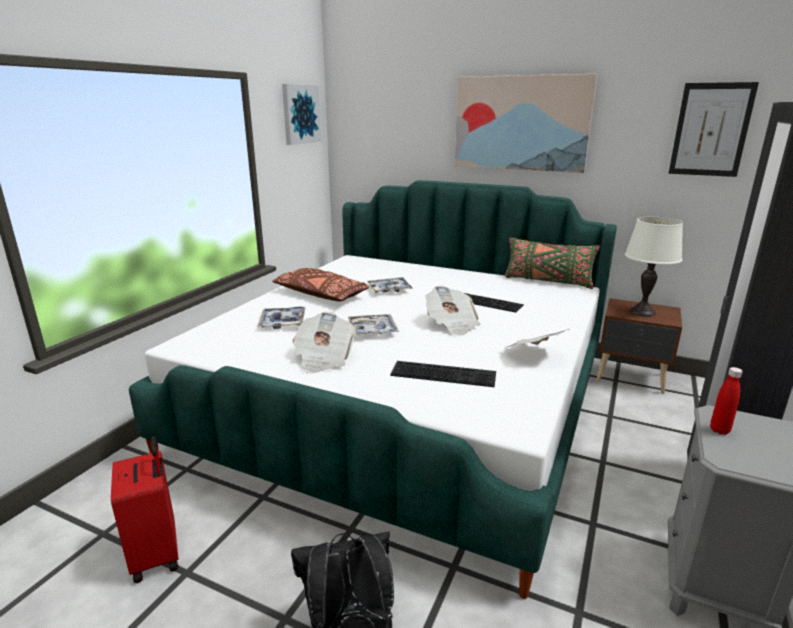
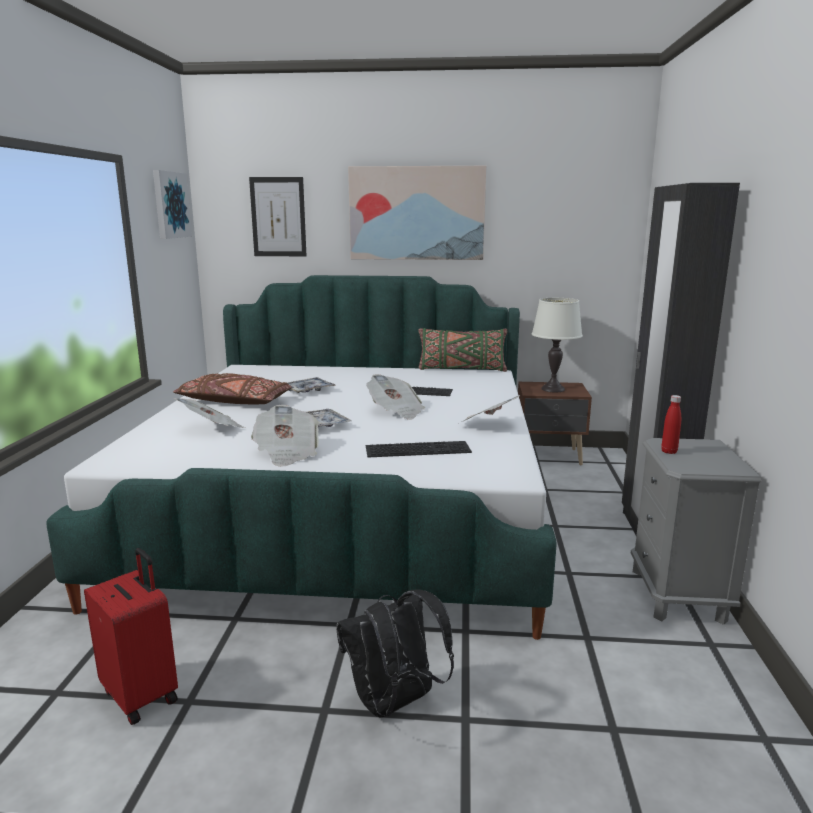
camera: 20 degrees left, 5 degrees down
(282, 322) = (212, 429): tray -> newspaper
(711, 130) = (588, 217): picture -> picture (278, 217)

